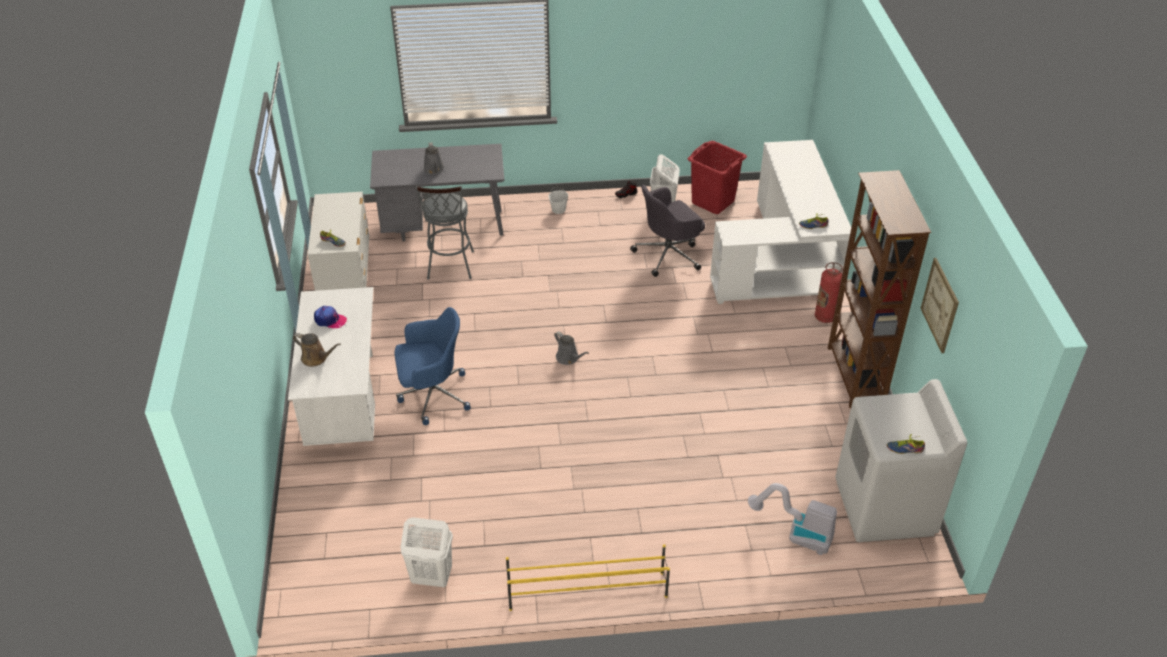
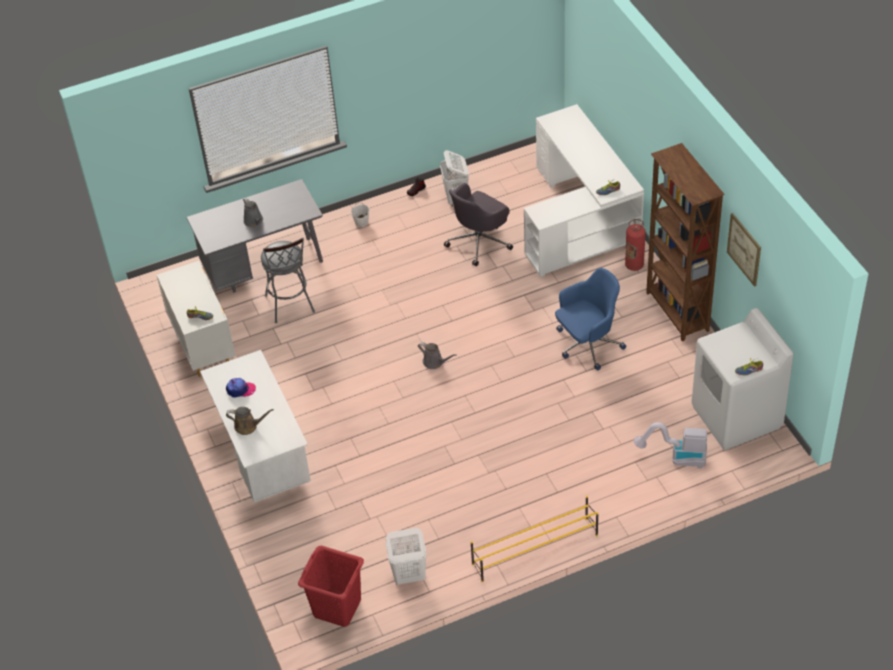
camera: 15 degrees left, 5 degrees up
(432, 395) = (334, 428): blue office chair -> blue office chair (587, 345)
(713, 201) = (497, 178): red laundry basket -> red laundry basket (337, 607)

